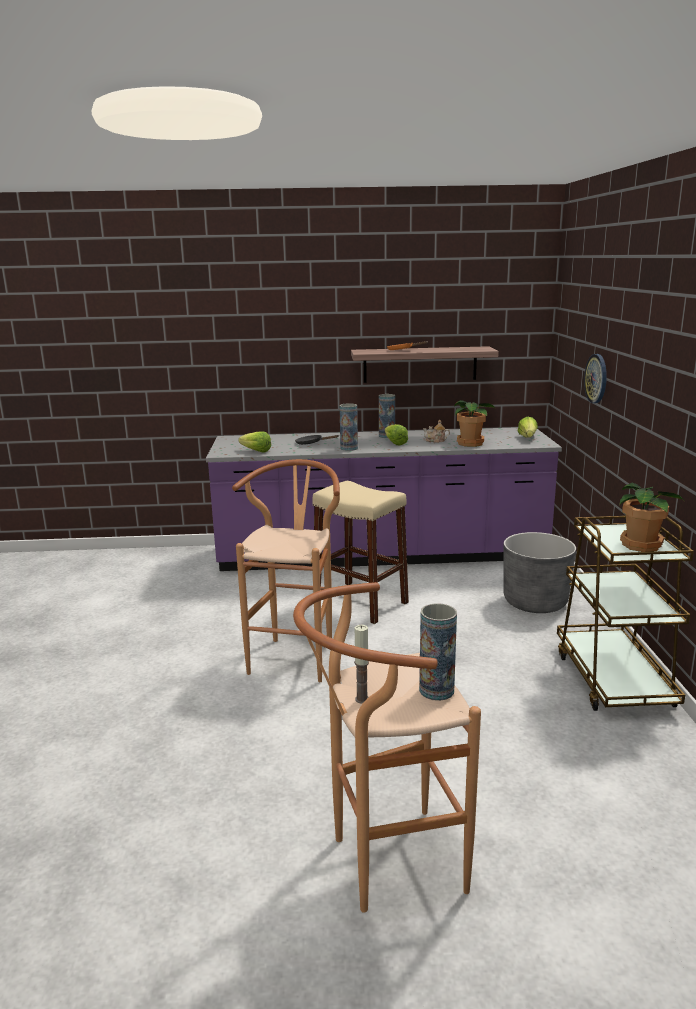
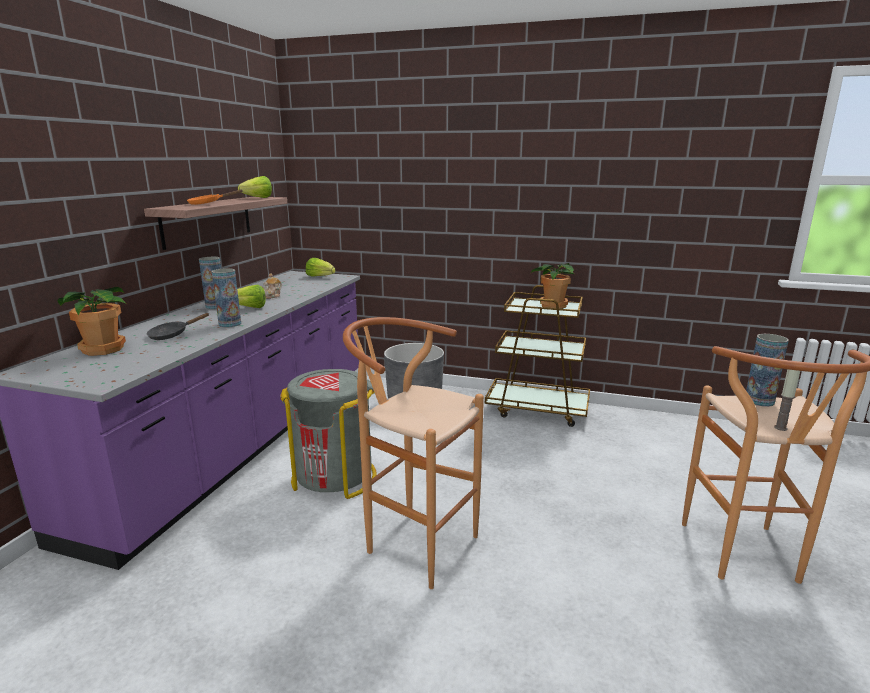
camera: 70 degrees left, 0 degrees up
(254, 451) = (137, 363): lettuce -> lettuce (254, 198)
(360, 602) = (334, 477): beige stool -> grey trash can
(470, 443) = (303, 290): potted plant -> potted plant (102, 349)
(596, 378) = (394, 209): wall clock -> none

